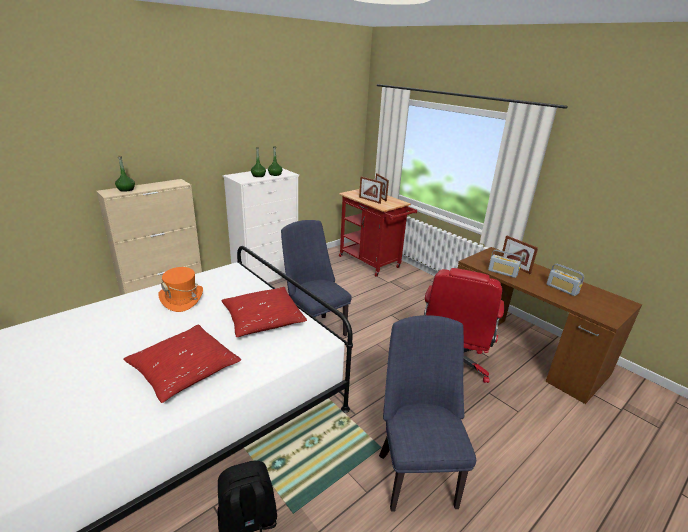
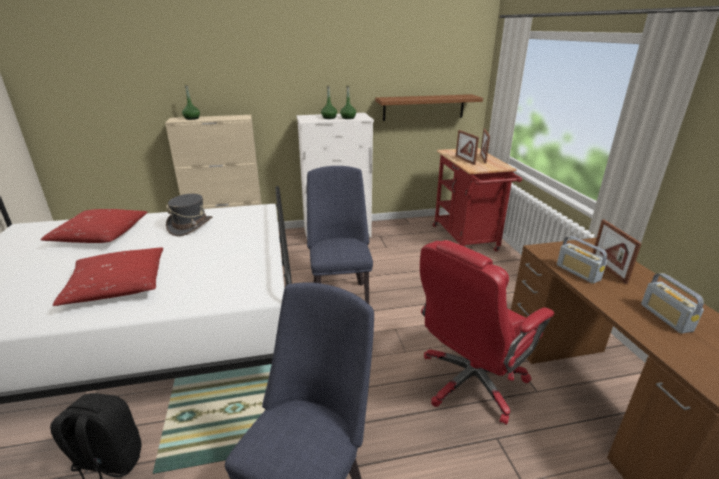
camera: 30 degrees right, 0 degrees up
(182, 299) = (190, 226): orange hat -> grey hat
(263, 319) = (233, 260): red pillow -> red pillow (100, 235)
(322, 158) = (423, 107): none -> brown shelf

